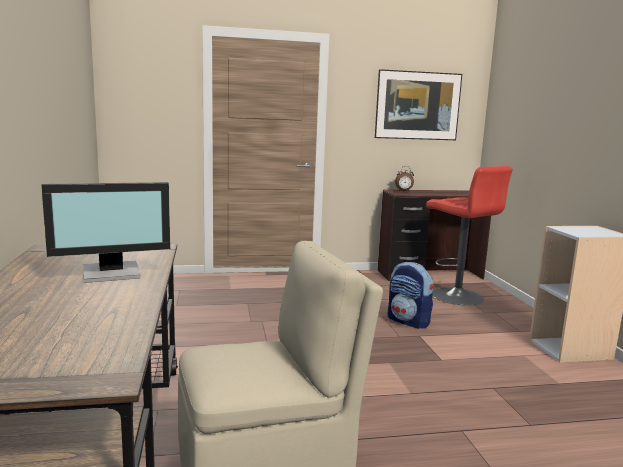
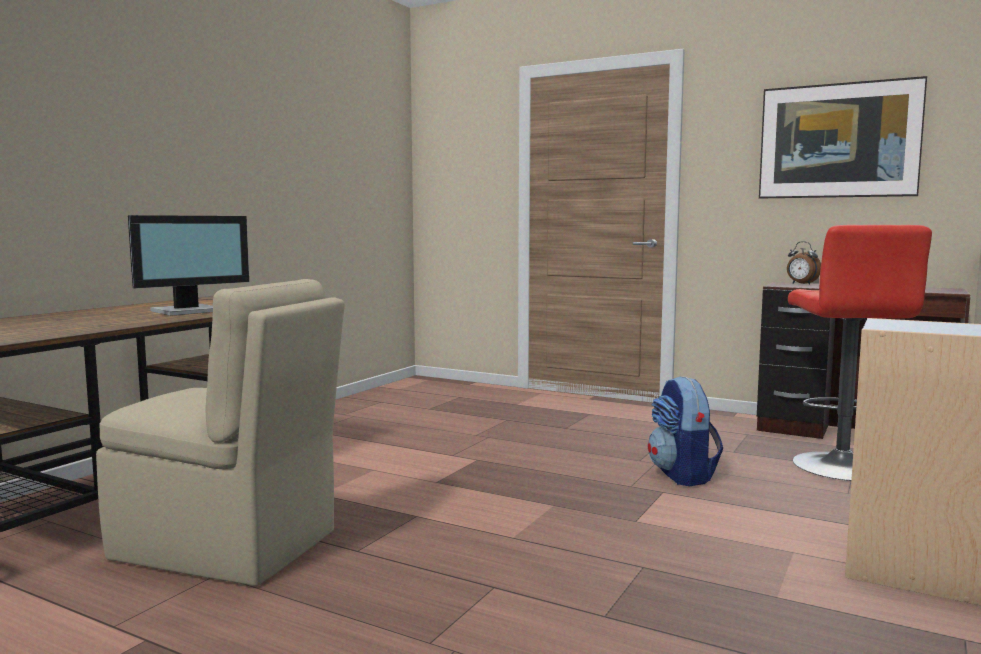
camera: 40 degrees right, 5 degrees down
(112, 273) = (188, 311): monitor -> monitor turned 60 degrees counterclockwise

